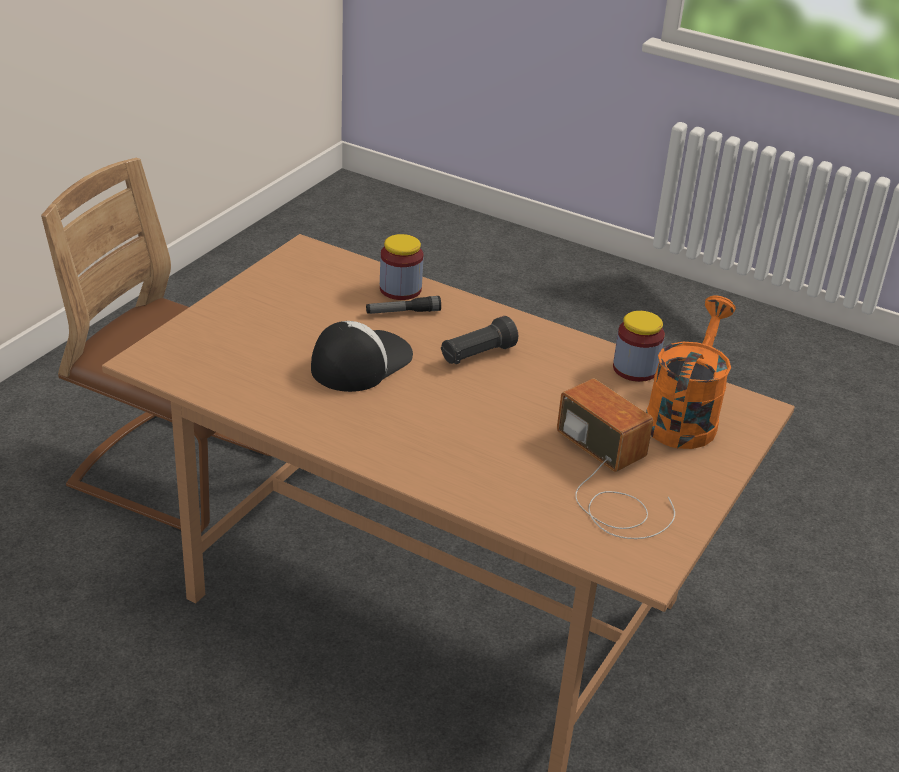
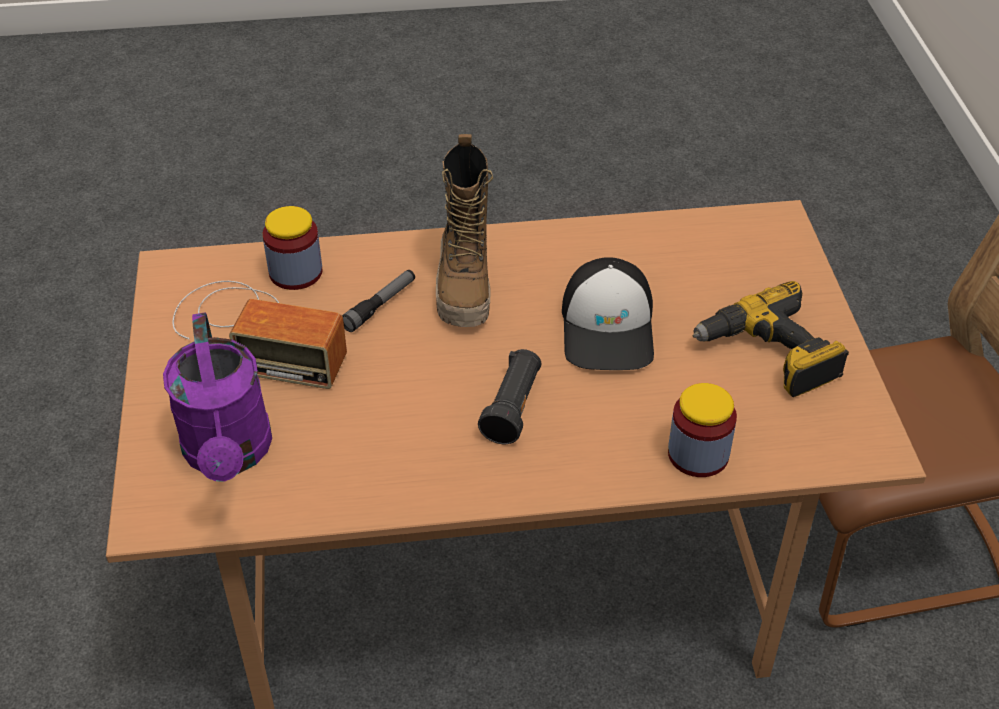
camera: 145 degrees right, 10 degrees up
(288, 304) = (769, 356): none -> power drill
(403, 312) = (652, 420): flashlight -> flashlight (380, 306)
(422, 433) = (465, 287): none -> boot
(635, 369) = (328, 496): jar -> jar (296, 272)
(684, 417) = (229, 455): orange watering can -> purple watering can

